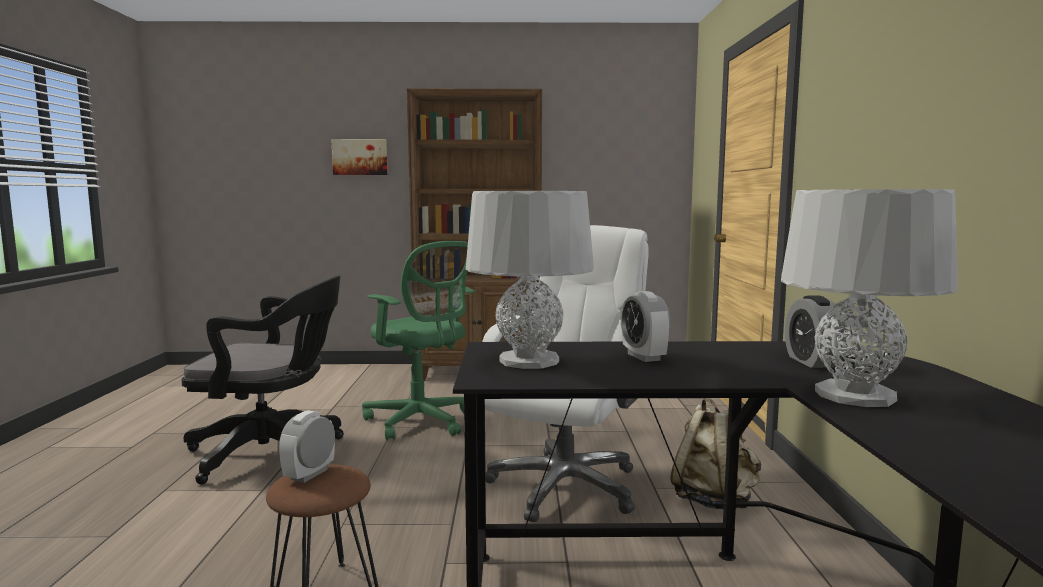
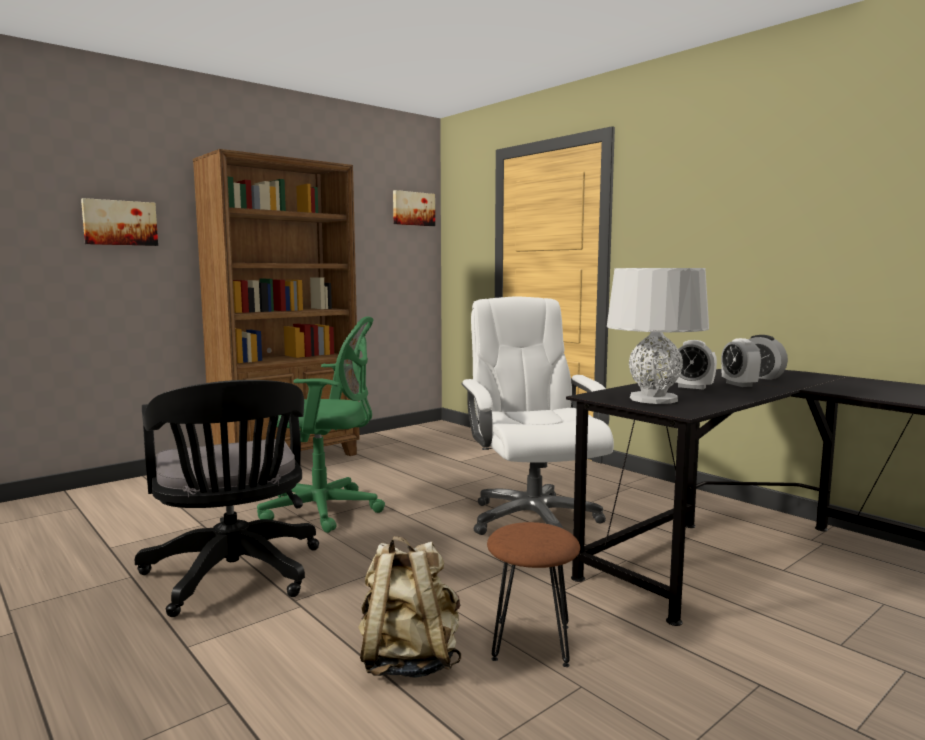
camera: 40 degrees left, 0 degrees up
(273, 453) = (234, 577): black office chair -> black office chair turned 105 degrees clockwise
(309, 474) = (518, 534): alarm clock -> alarm clock (739, 384)
(654, 128) = (413, 208): none -> picture
(714, 500) = (628, 499): beige backpack -> beige backpack (409, 660)
(854, 395) = (830, 387): grey table lamp -> none

